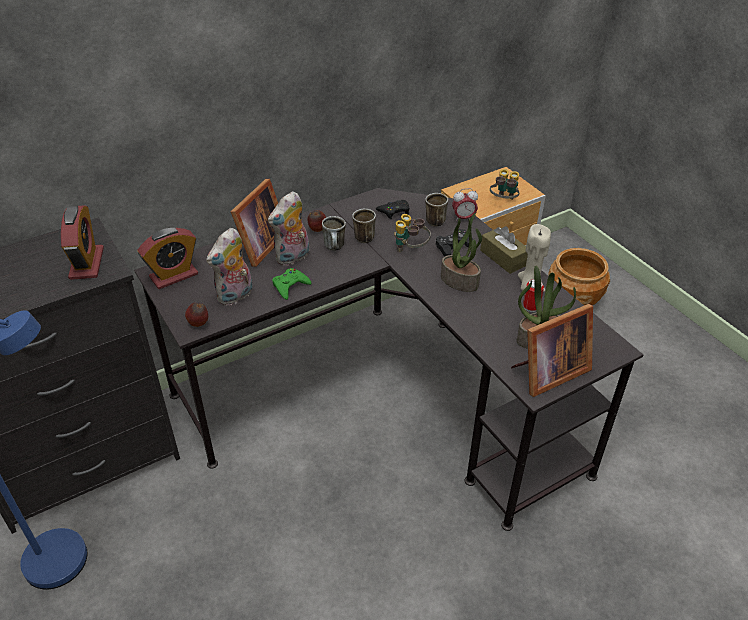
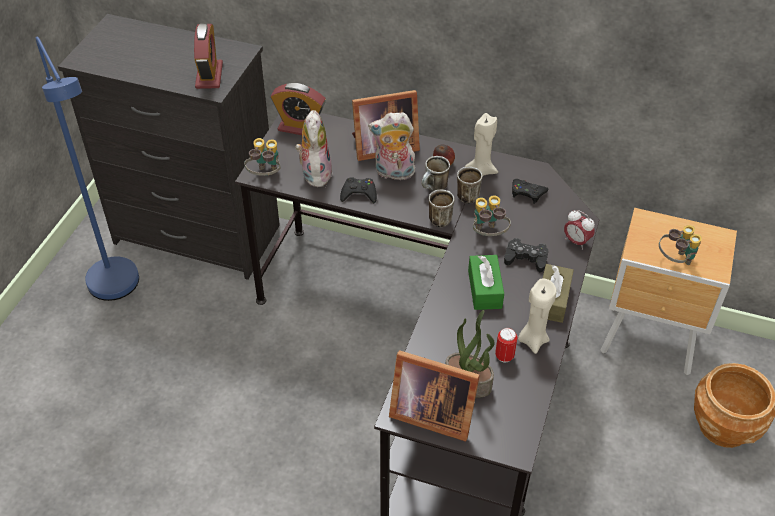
camera: 50 degrees right, 5 degrees up
(87, 263) = (209, 75): alarm clock -> alarm clock turned 45 degrees counterclockwise
(199, 324) = (265, 175): apple -> binoculars
(235, 296) = (314, 173): plush toy -> plush toy turned 90 degrees clockwise
(290, 286) = (359, 193): green game controller -> black game controller
(346, 217) = (481, 170): none -> beige candle
(432, 220) = (546, 224): mug -> mug (440, 218)
(460, 281) = (484, 289): potted plant -> green tissue box

